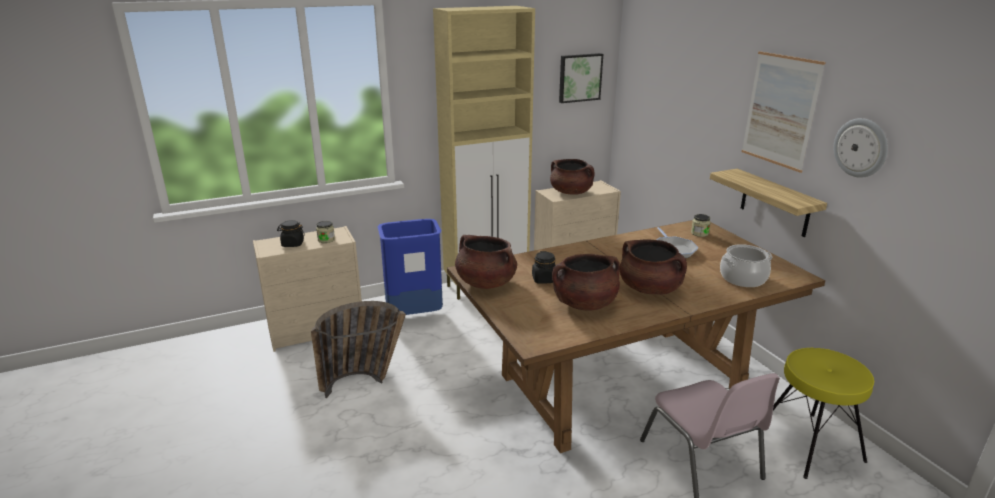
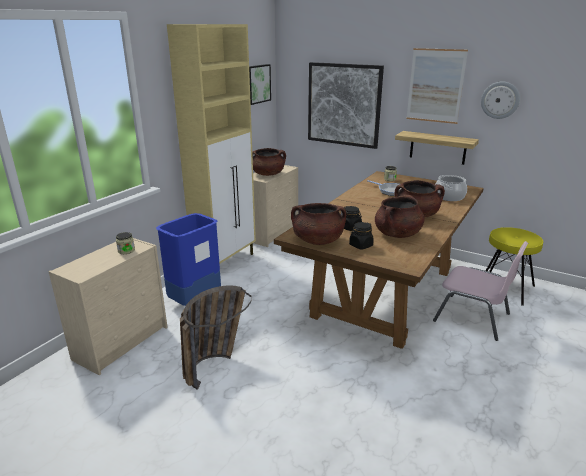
camera: 35 degrees left, 0 degrees up
(292, 244) = (97, 262): black jar -> black jar (361, 245)
(677, 118) = (344, 105): none -> picture

